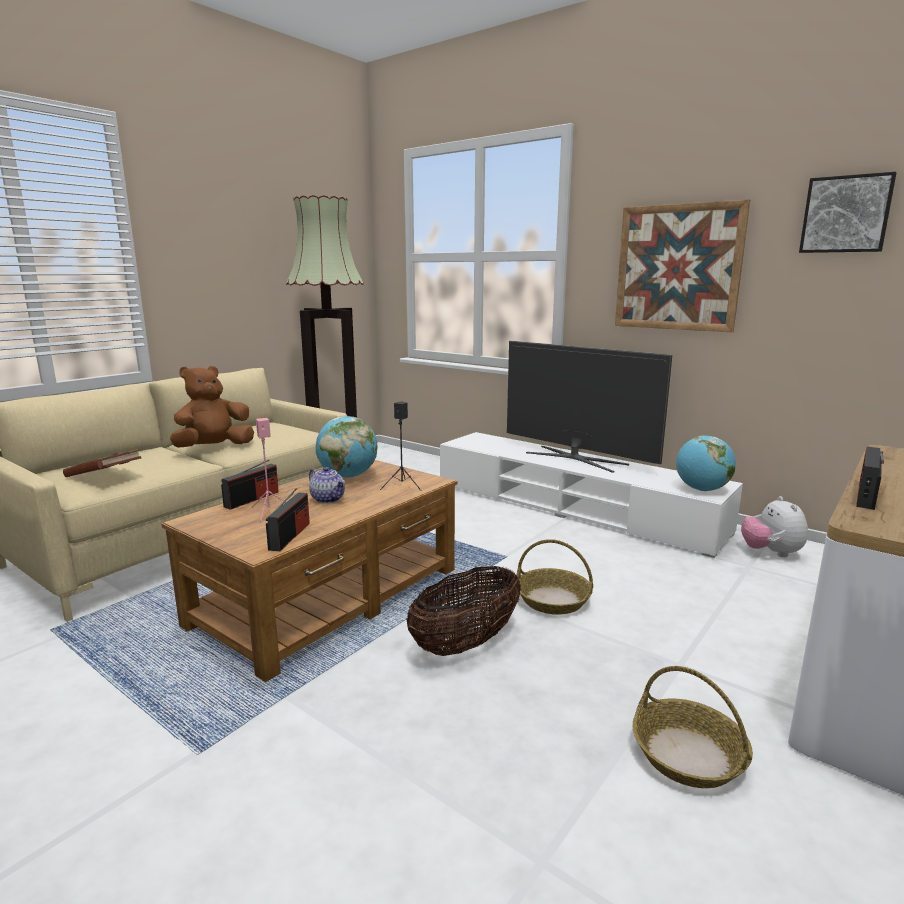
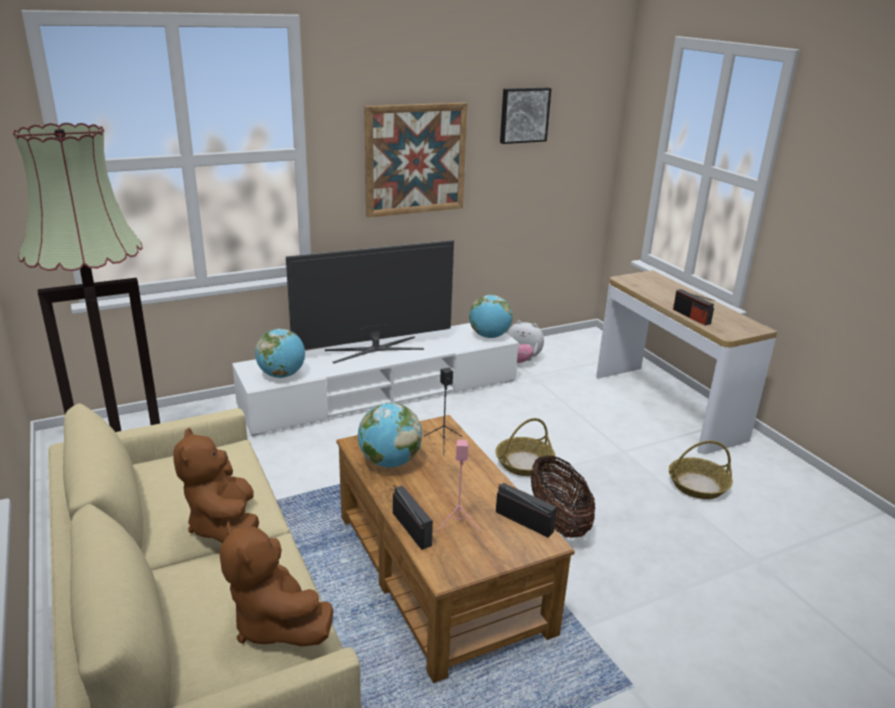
camera: 65 degrees left, 10 degrees up
(106, 477) = (275, 624): brown book -> brown plush toy
(328, 499) = (447, 485): teapot -> none
(480, 445) = (282, 375): none -> globe

